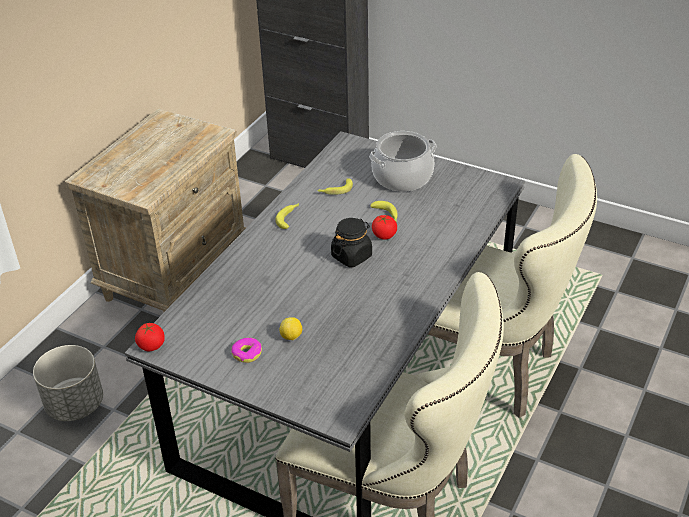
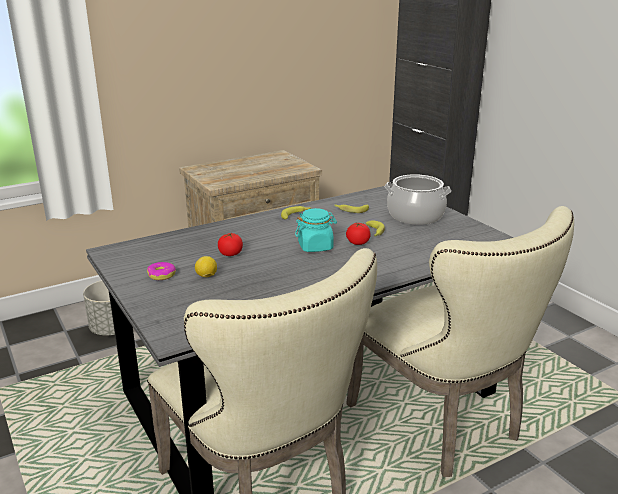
camera: 30 degrees right, 15 degrees down
(151, 345) = (107, 250): tomato -> tomato (231, 253)
(351, 256) = (315, 247): black jar -> turquoise jar

